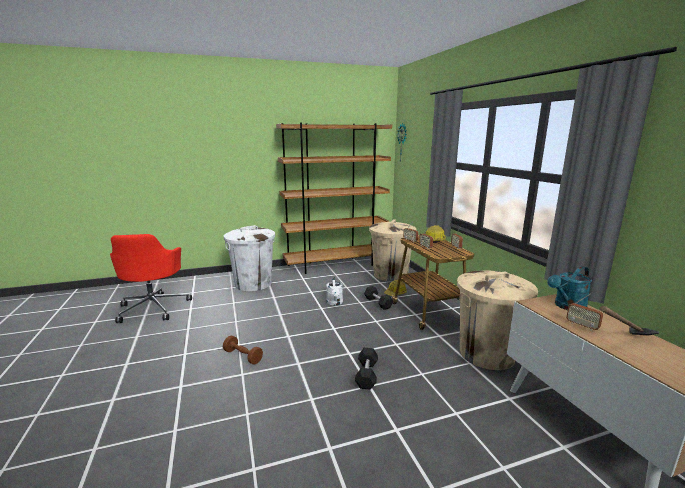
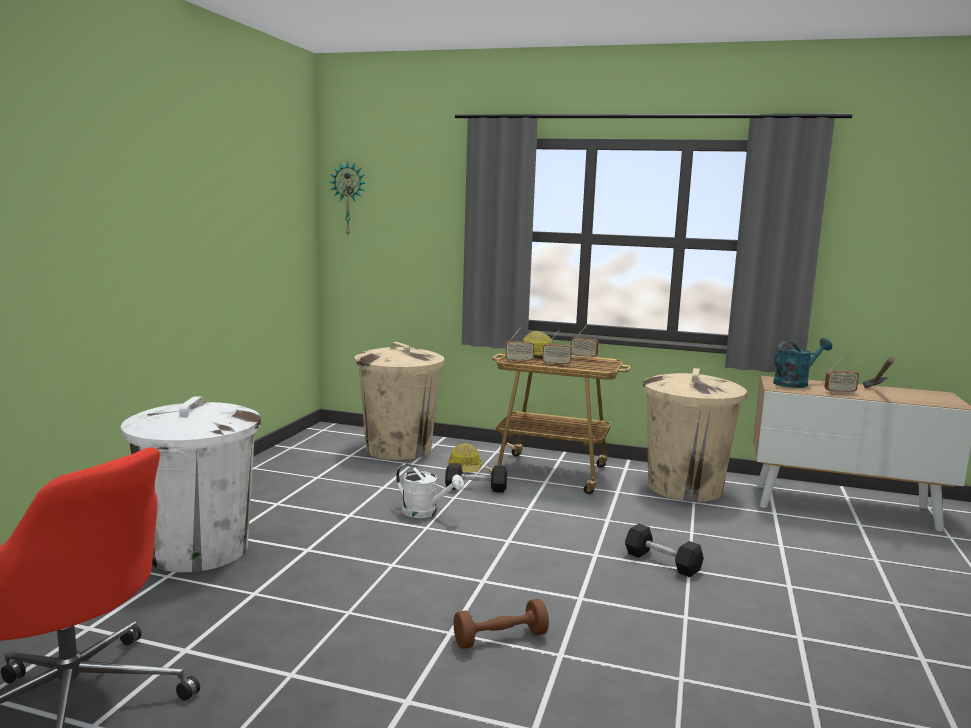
camera: 55 degrees left, 5 degrees down
(335, 264) = (275, 464): brown bookcase -> none
(567, 306) = (795, 383): turquoise watering can -> turquoise watering can turned 120 degrees counterclockwise

